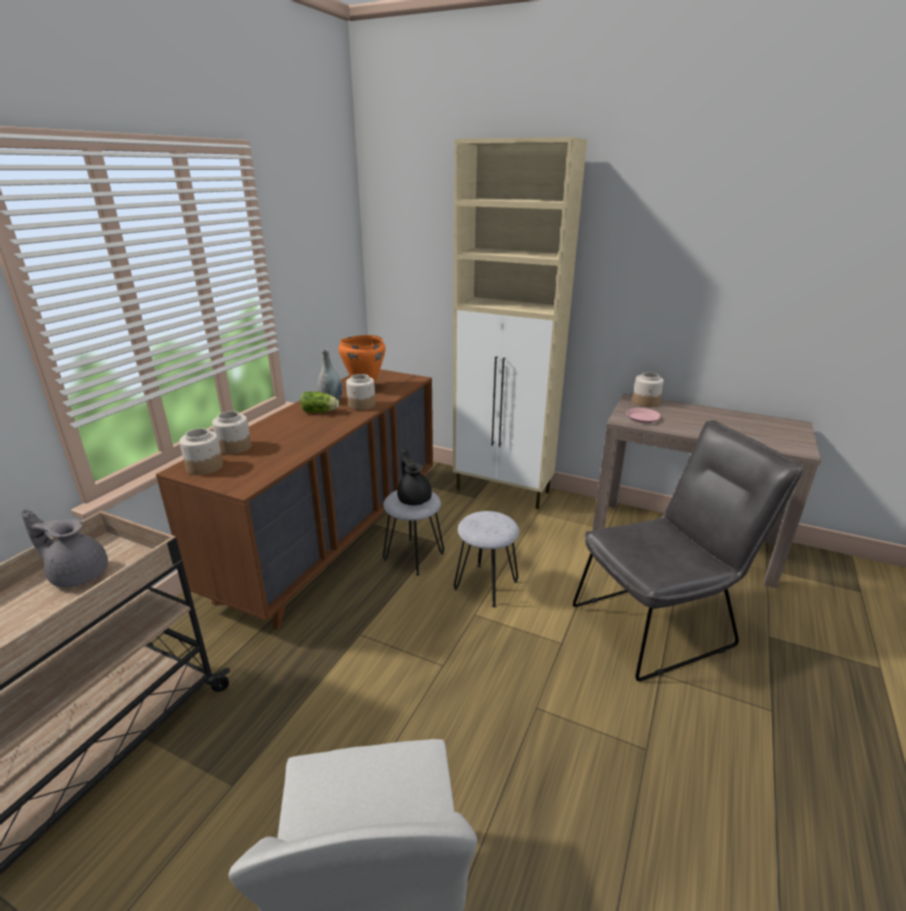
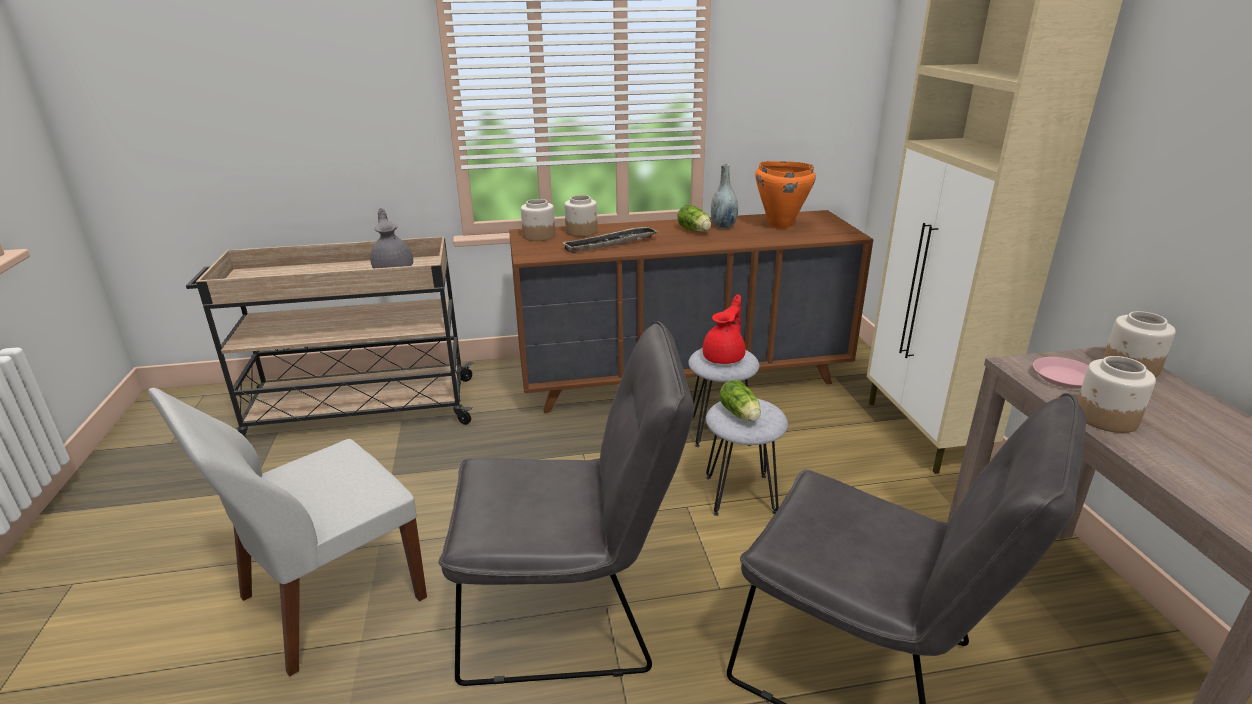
camera: 55 degrees right, 0 degrees up
(286, 447) = (610, 244): none -> tray
(361, 405) = (740, 238): jar -> jar (1105, 418)
(414, 498) = (725, 357): black teapot -> red teapot
(489, 527) = (741, 415): none -> lettuce
(530, 731) = (573, 613): none -> grey chair

